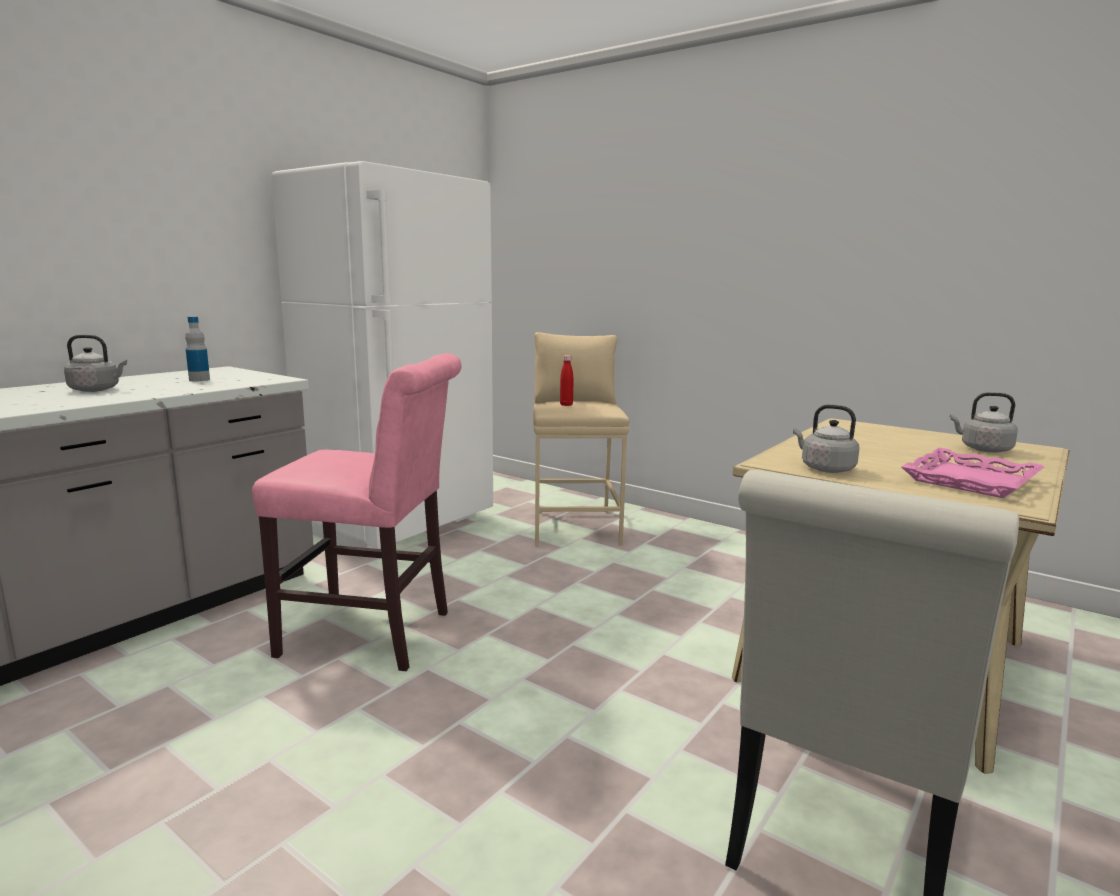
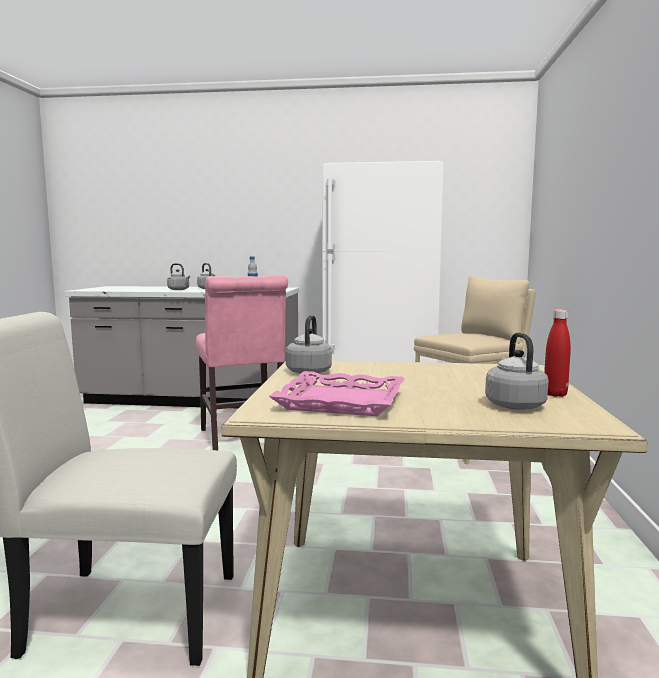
camera: 60 degrees right, 5 degrees down
(55, 401) = (179, 290): none -> grey kettle
(566, 405) = (456, 334): red bottle -> red bottle (555, 394)

